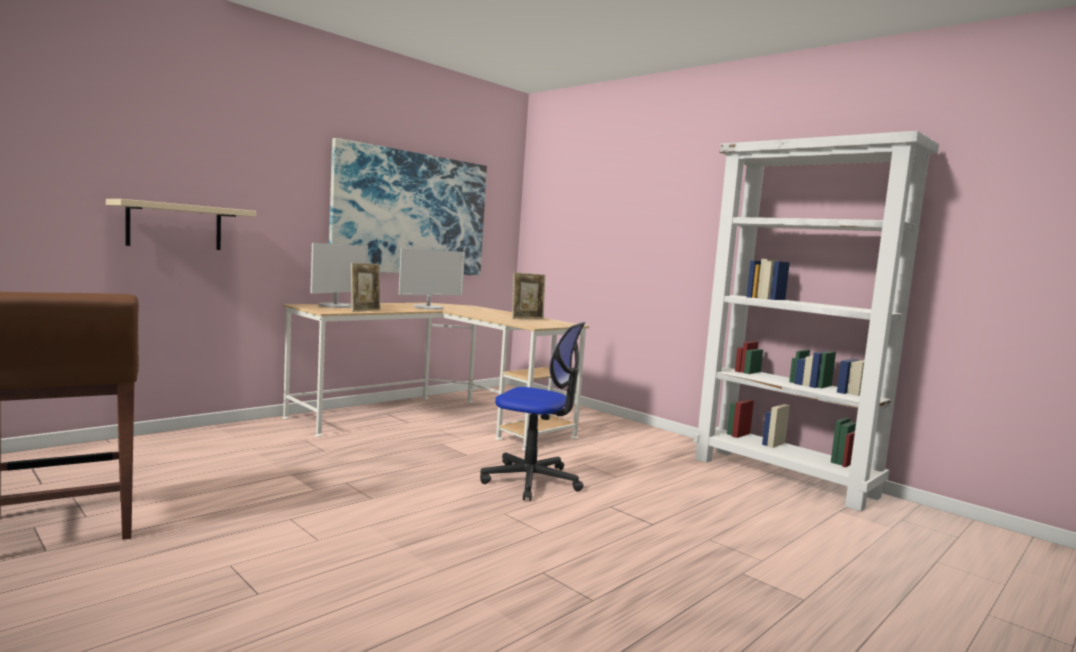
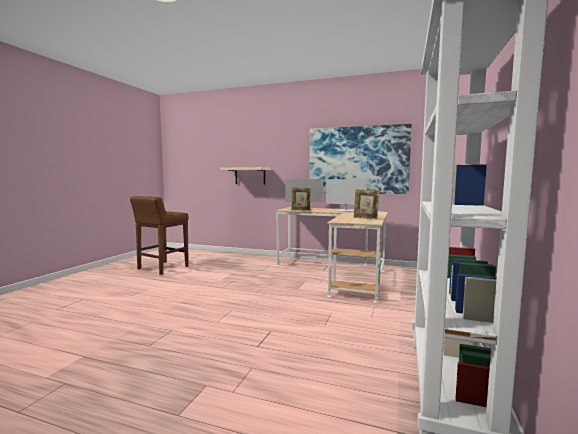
camera: 65 degrees right, 0 degrees up
(532, 481) = (282, 307): office chair -> none

